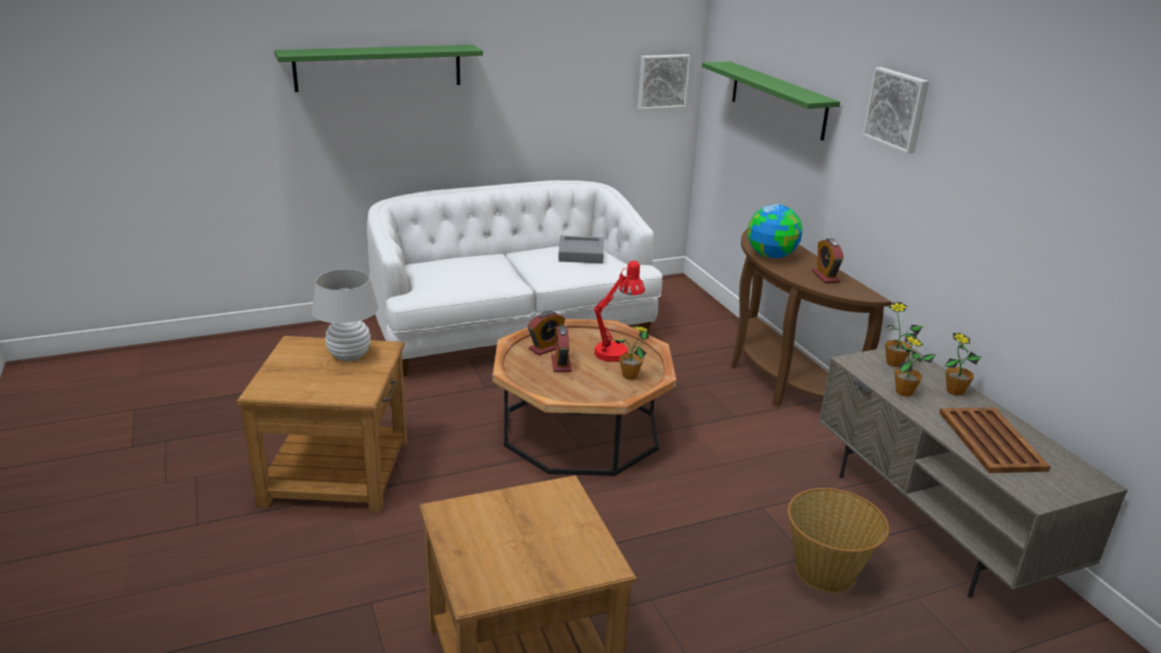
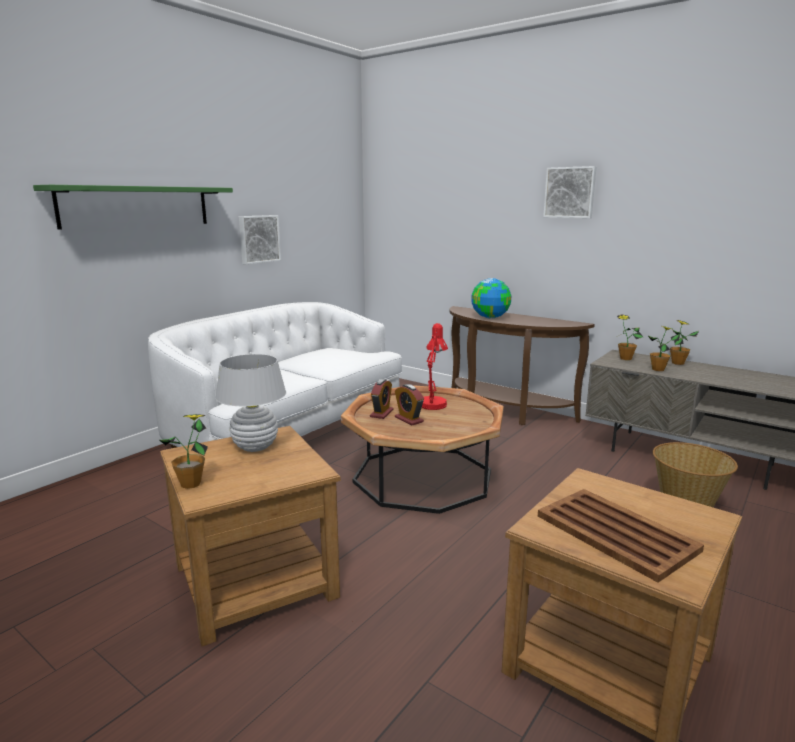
camera: 30 degrees left, 10 degrees down
(581, 254) = (334, 352): grey tray -> none
(630, 376) = (466, 413): potted plant -> potted plant (191, 484)
(662, 81) = (341, 222): picture -> picture (258, 239)
(777, 99) = (448, 215): green shelf -> none
(825, 277) = (539, 320): alarm clock -> none
(991, 440) = (738, 378): brown tray -> brown tray (614, 532)

